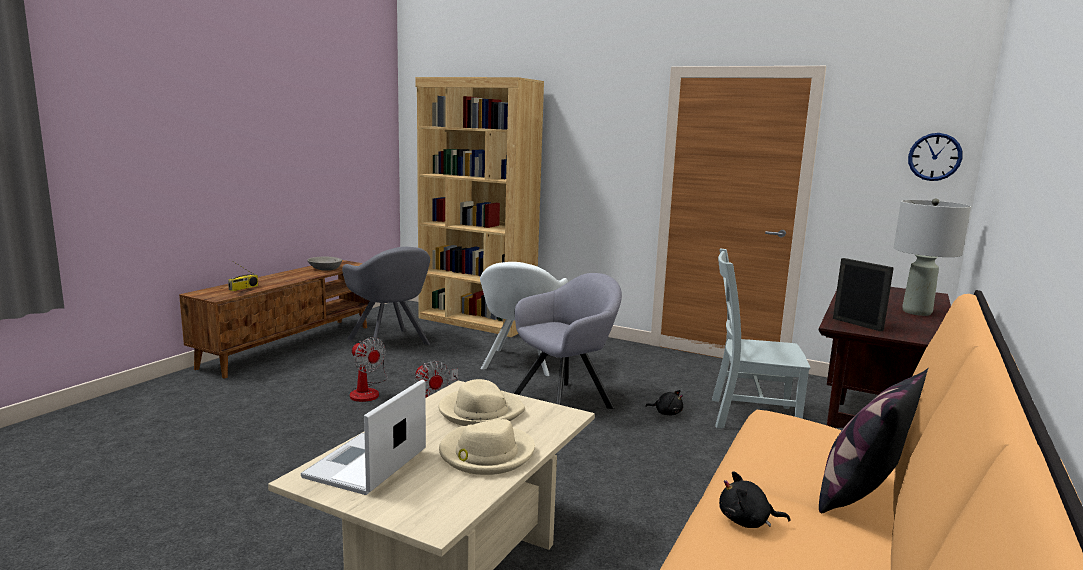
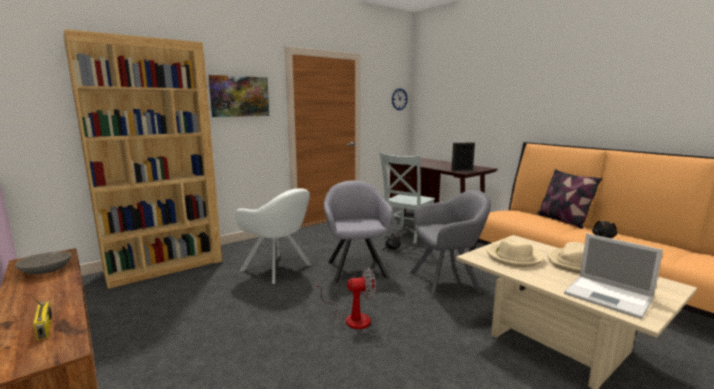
camera: 65 degrees left, 0 degrees up
(367, 391) = (269, 341): fan -> none
(390, 343) = (156, 313): grey armchair -> grey armchair (448, 281)
(596, 139) = (239, 96): none -> picture
(917, 312) = (445, 163): grey table lamp -> none

